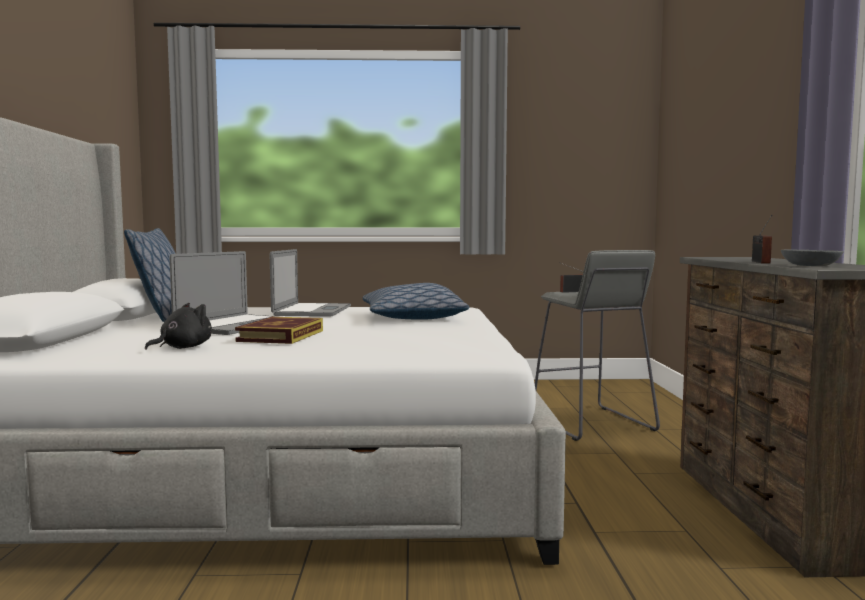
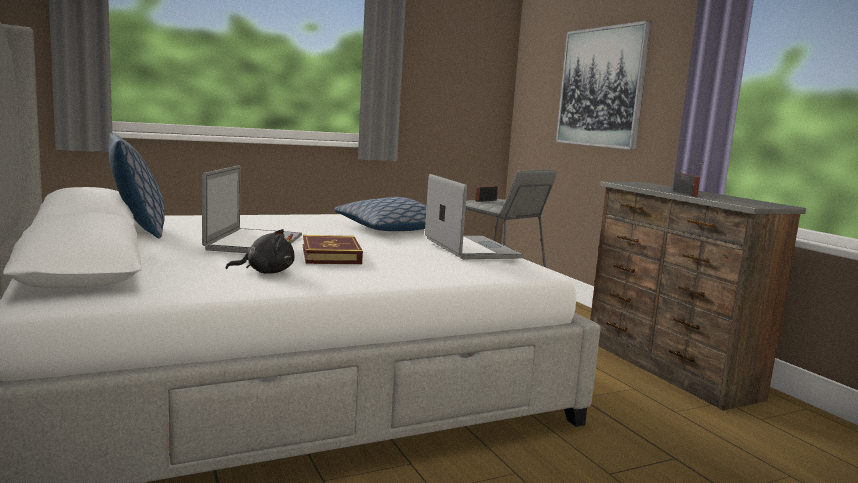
camera: 25 degrees left, 5 degrees up
(183, 347) = (266, 272): black plush toy -> black plush toy turned 60 degrees clockwise
(313, 311) = (279, 221): laptop -> laptop (471, 248)
(728, 146) = (601, 87): none -> picture
(811, 266) = (732, 201): grey bowl -> none

